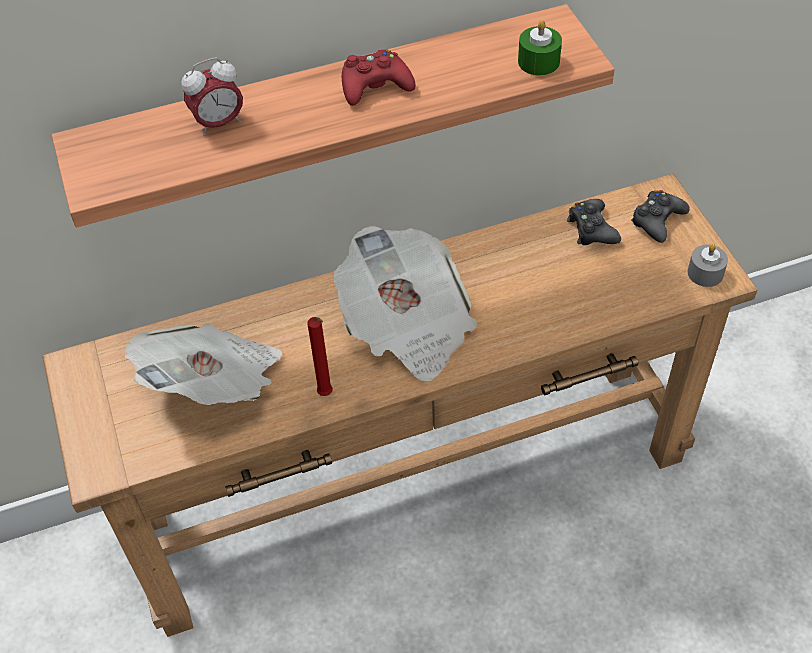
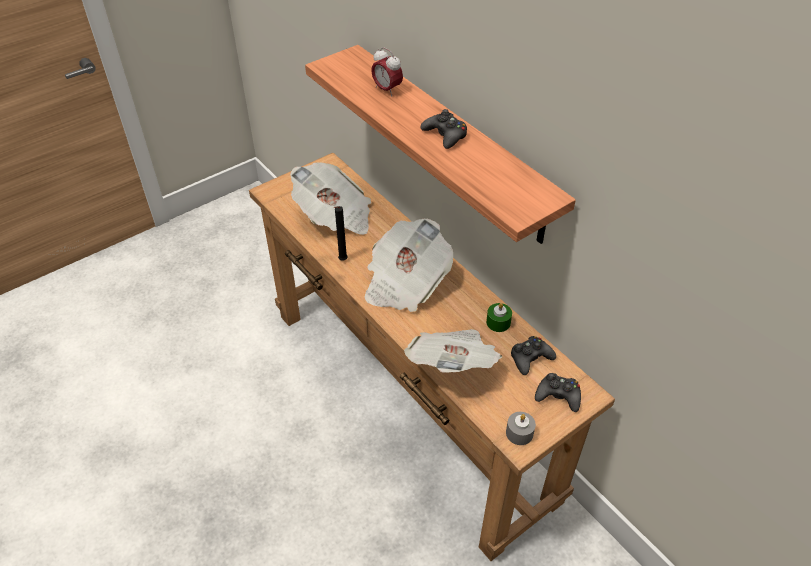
camera: 70 degrees right, 5 degrees down
(326, 395) = (342, 261): red candle -> black candle
(375, 86) = (445, 135): red game controller -> black game controller
(538, 62) = (504, 196): green candle -> green candle (498, 322)
(580, 309) = (453, 365): none -> newspaper

